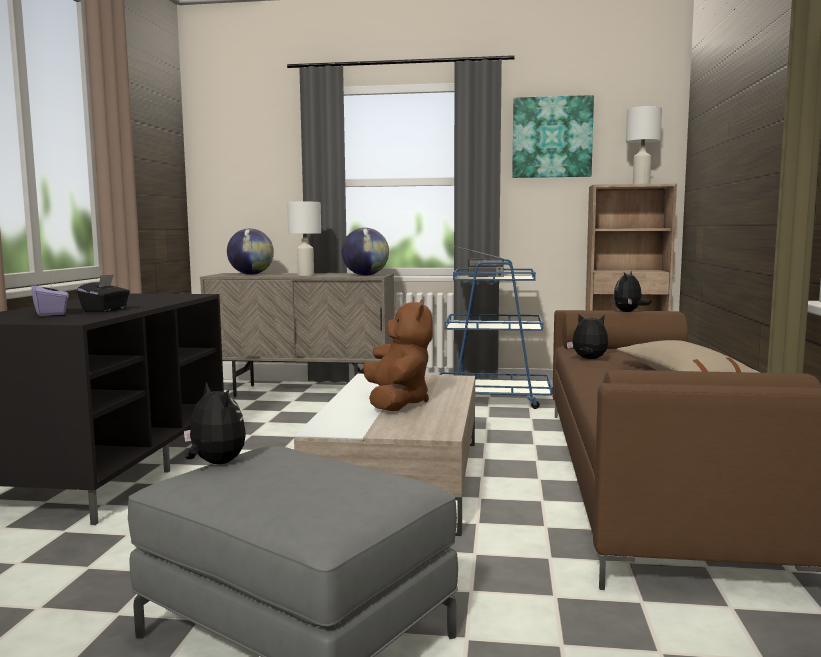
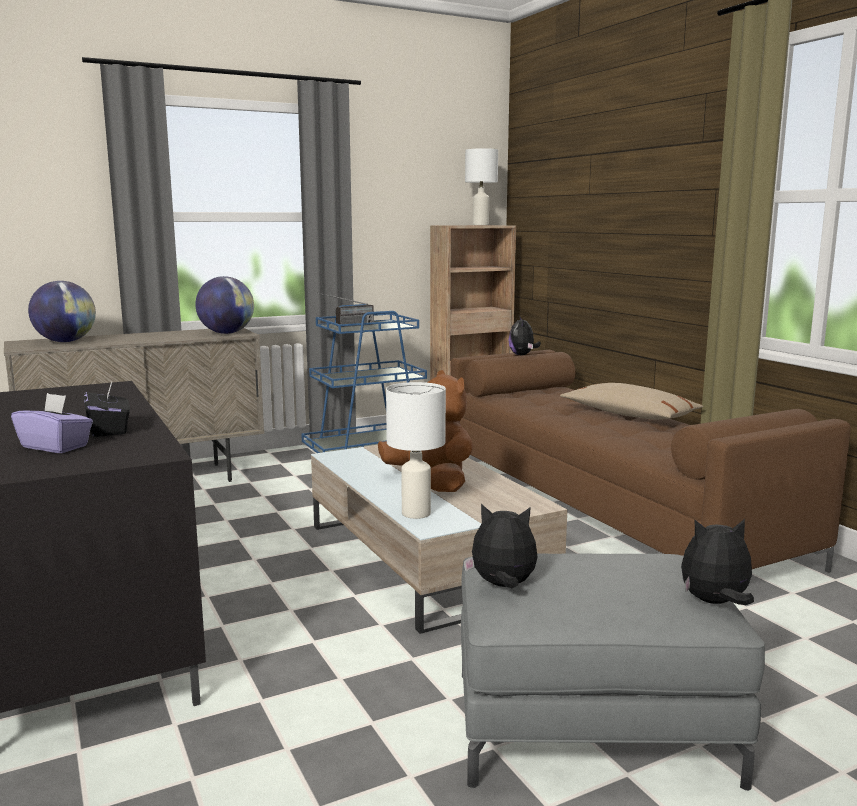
camera: 35 degrees left, 5 degrees up
(305, 275) = (152, 339): white table lamp -> white table lamp (415, 513)
(552, 137) = (392, 172): picture -> none
(588, 359) = (527, 407): plush toy -> plush toy (715, 603)

